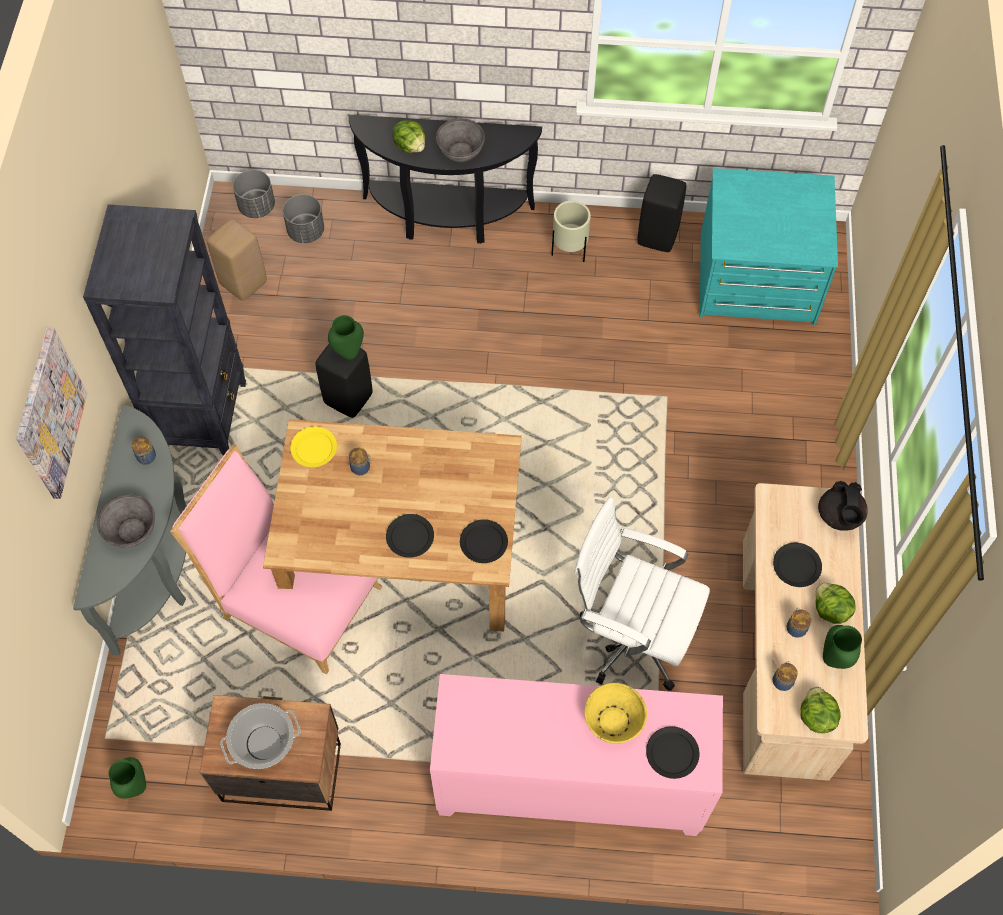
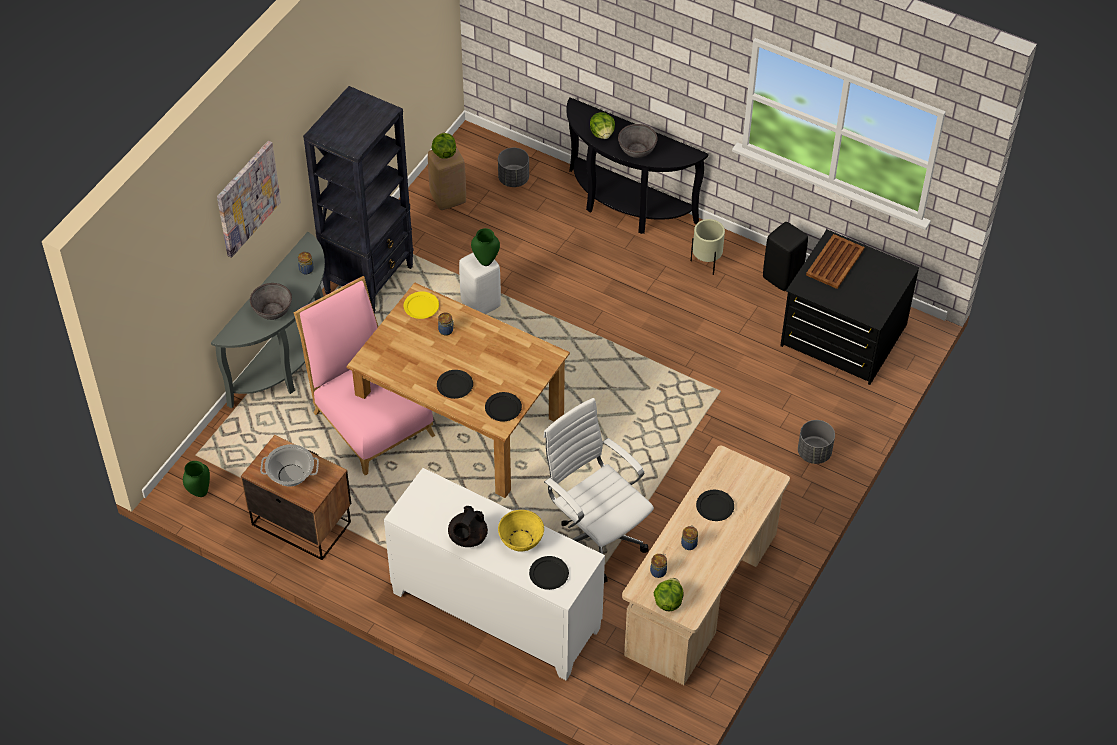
camera: 25 degrees right, 10 degrees down
(257, 206) = (487, 149): grey planter -> grey planter (814, 453)
(348, 397) = (481, 303): black stool -> white stool
(569, 783) = (495, 611): pink cabinet -> white cabinet
(744, 203) = (835, 261): none -> brown tray
(756, 280) = (842, 336): turquoise dresser -> black dresser
(830, 610) = (721, 542): lettuce -> lettuce (444, 153)
(833, 659) = (703, 573): green vase -> none
(839, 516) = (766, 488): black teapot -> black teapot (467, 538)

